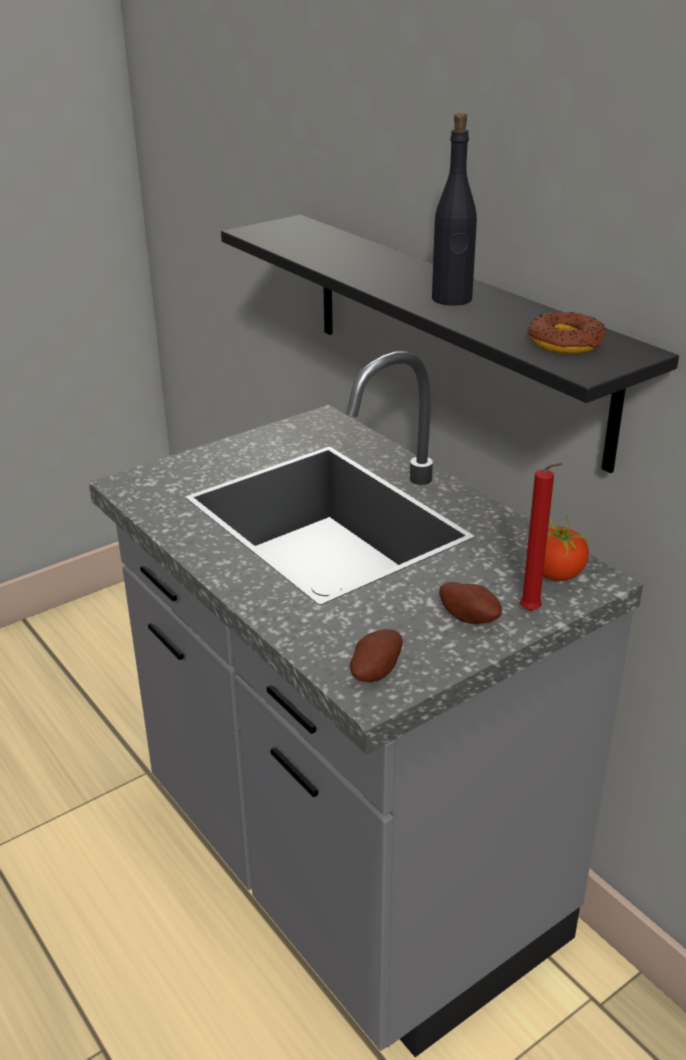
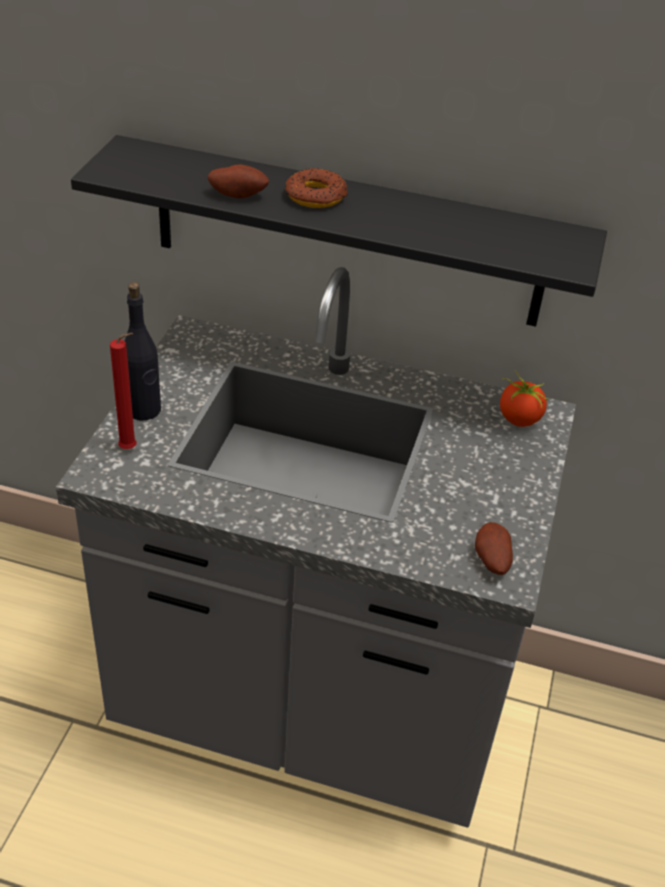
camera: 40 degrees left, 10 degrees up
(452, 299) = (392, 216): black bottle -> black bottle (144, 410)
(470, 617) = (503, 483): potato -> potato (238, 195)
(532, 612) = (536, 460): red candle -> red candle (130, 449)
(565, 343) = (528, 242): donut -> donut (316, 196)

